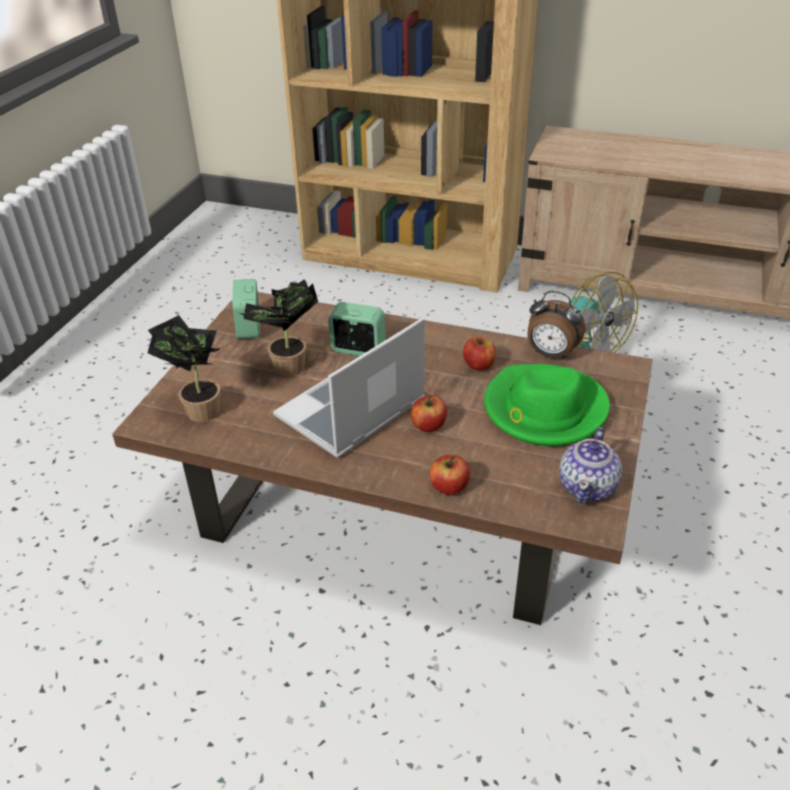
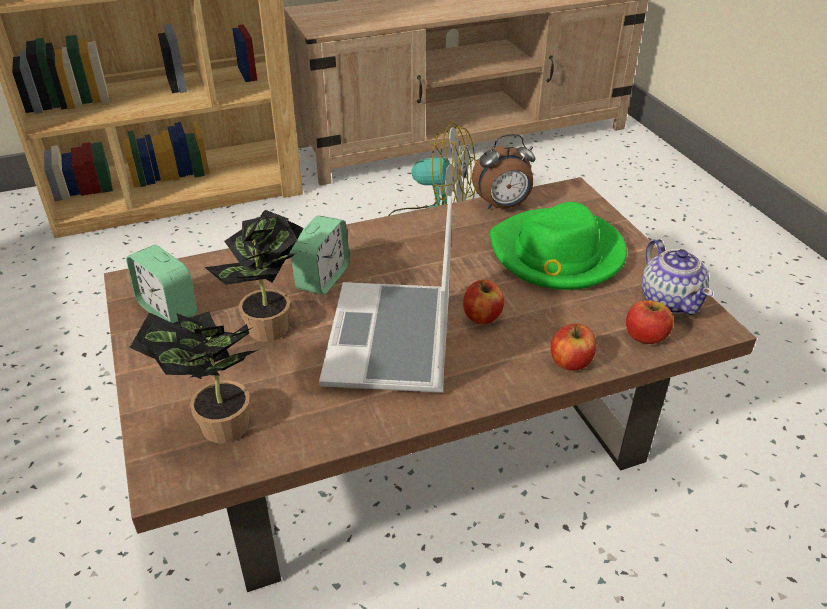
camera: 40 degrees left, 0 degrees up
(358, 349) = (322, 278): alarm clock -> alarm clock turned 135 degrees clockwise
(479, 365) = (455, 241): apple -> apple (645, 336)

